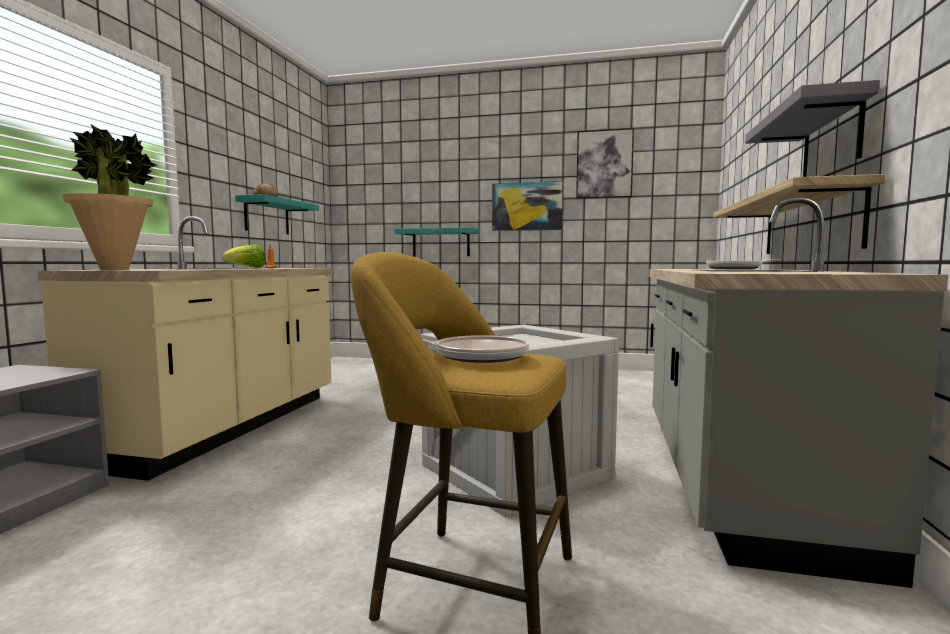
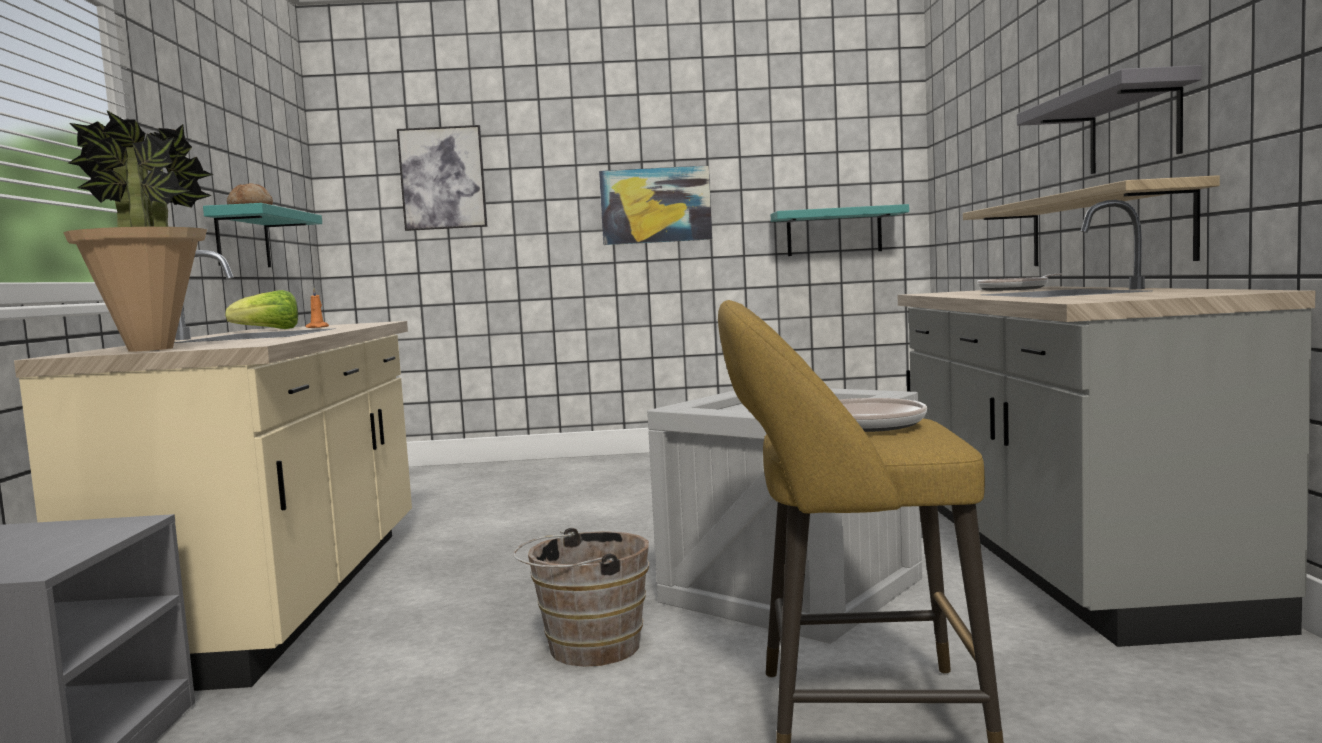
camera: 15 degrees left, 0 degrees up
(348, 490) = (587, 648): none -> brown bucket
(441, 243) = (519, 268): turquoise shelf -> turquoise shelf (834, 232)
(604, 164) = (768, 139): picture -> picture (443, 178)

